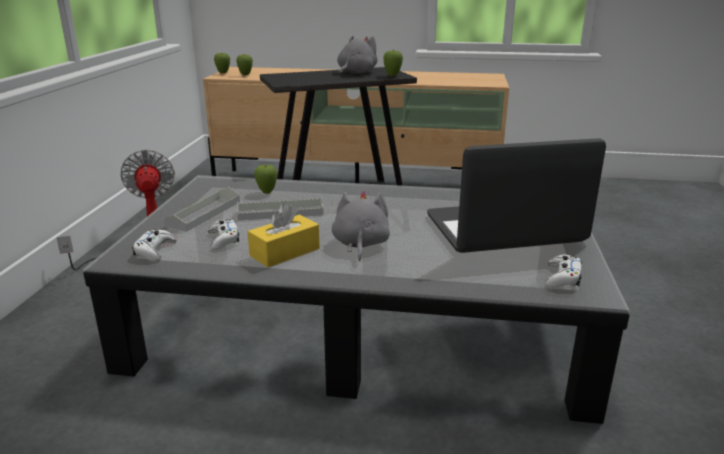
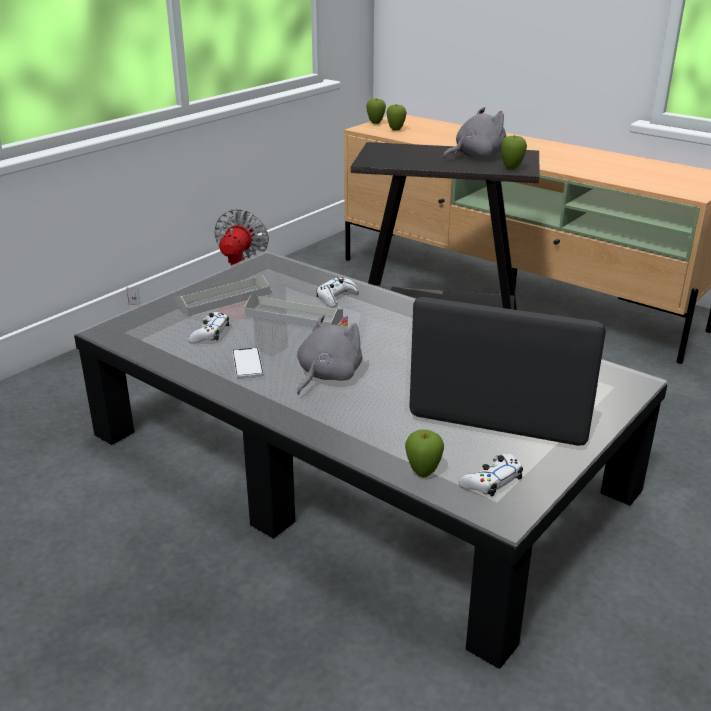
camera: 30 degrees right, 5 degrees up
(155, 251) = (142, 330): white game controller -> white game controller (336, 297)
(267, 192) = (308, 288): apple -> apple (423, 473)
(285, 252) = (247, 363): yellow tissue box -> phone

